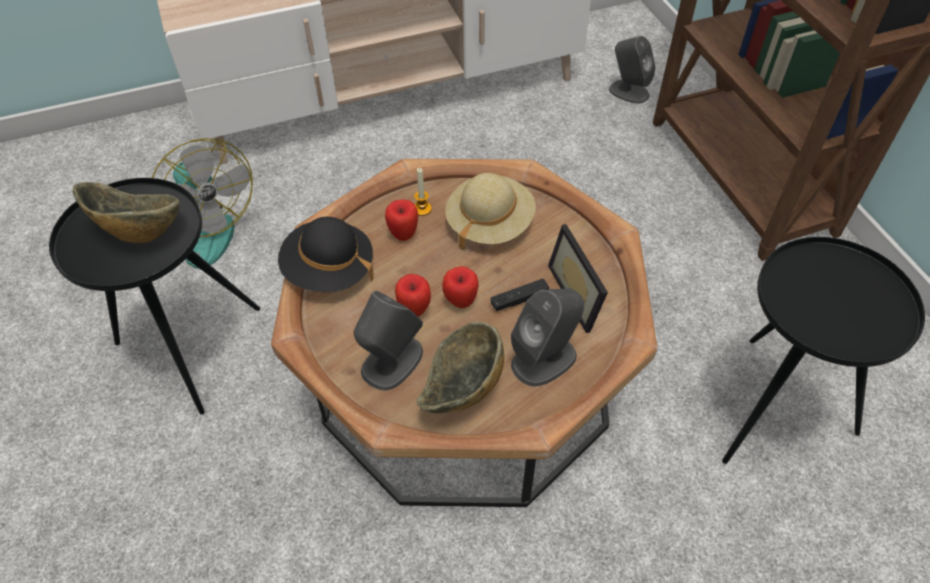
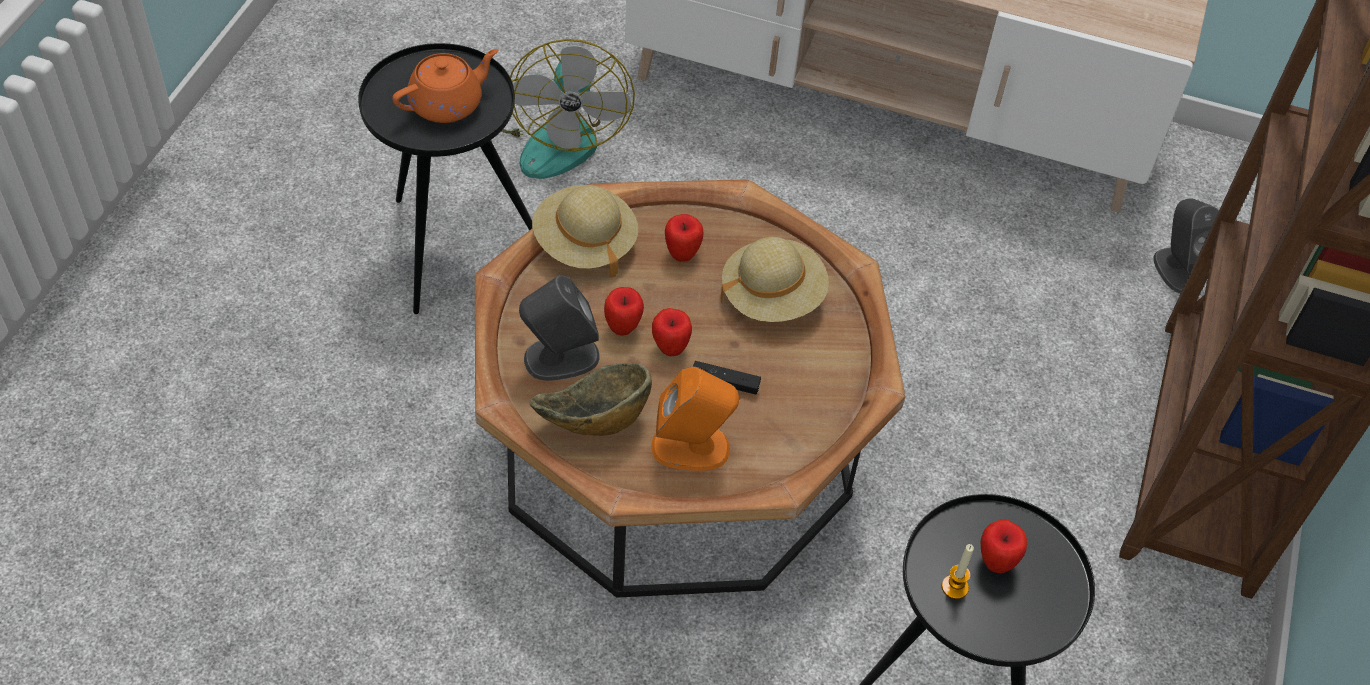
camera: 35 degrees right, 0 degrees up
(139, 231) = (447, 104): bowl -> orange teapot
(329, 270) = (584, 244): black hat -> beige hat
(422, 209) = (723, 241): candle -> candle (954, 587)
(544, 359) = (691, 447): grey speaker -> orange speaker
(581, 294) = (788, 417): picture frame -> none
(825, 290) = (995, 563): none -> apple

